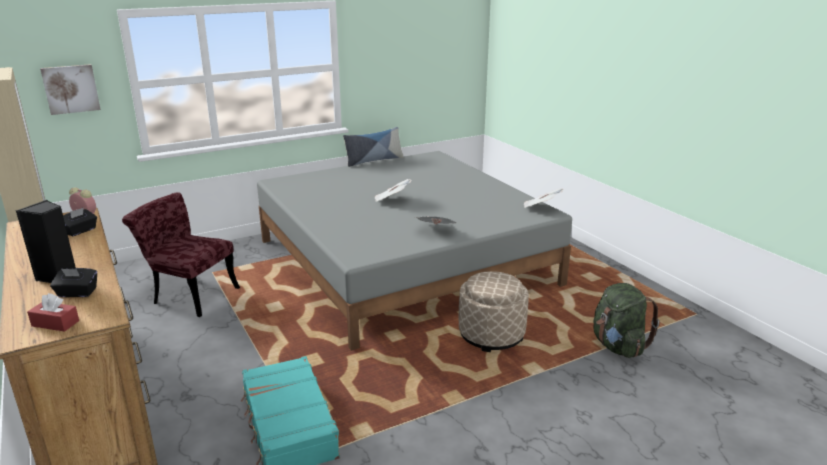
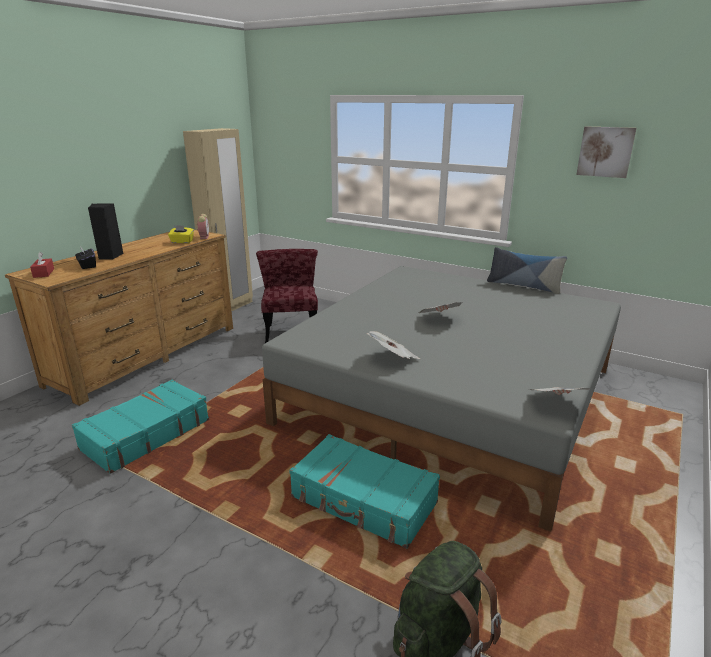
camera: 60 degrees right, 0 degrees up
(71, 89) = (296, 155): picture -> picture (605, 152)
(80, 231) = (182, 242): black tissue box -> yellow tissue box
(491, 335) = (363, 500): beige ottoman -> turquoise suitcase

